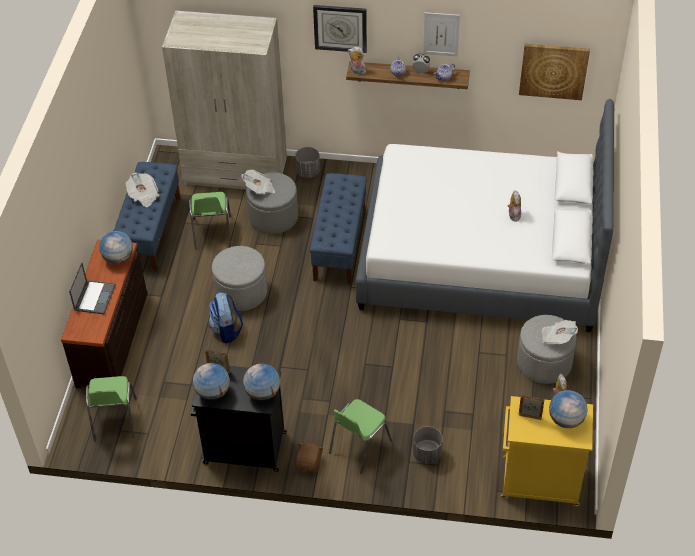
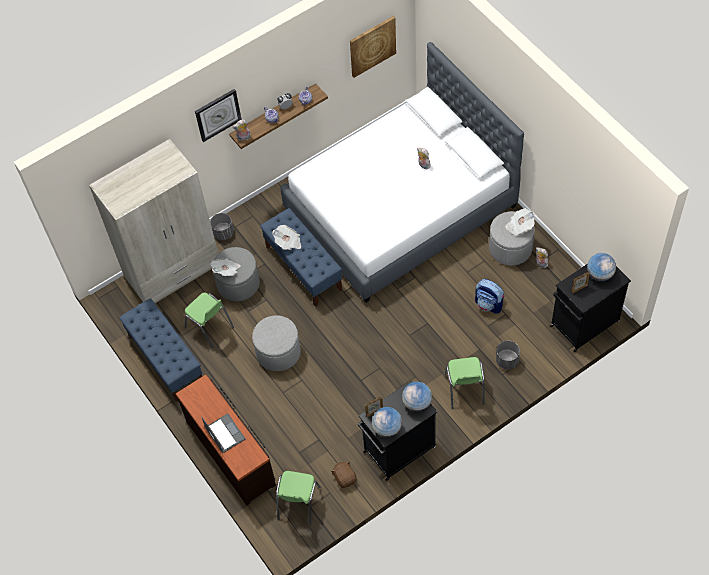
camera: 40 degrees left, 10 degrees up
(114, 420) = (298, 503): green chair -> green chair turned 60 degrees clockwise
(118, 258) = (207, 394): globe -> none
(143, 196) = (156, 338): newspaper -> newspaper (288, 242)
(227, 330) = (299, 385): backpack -> backpack (489, 304)
(309, 463) = (447, 425): brown plush toy -> brown plush toy (345, 478)
(441, 34) = (291, 71): picture -> none
(538, 482) = (583, 324): yellow cabinet -> black cabinet

